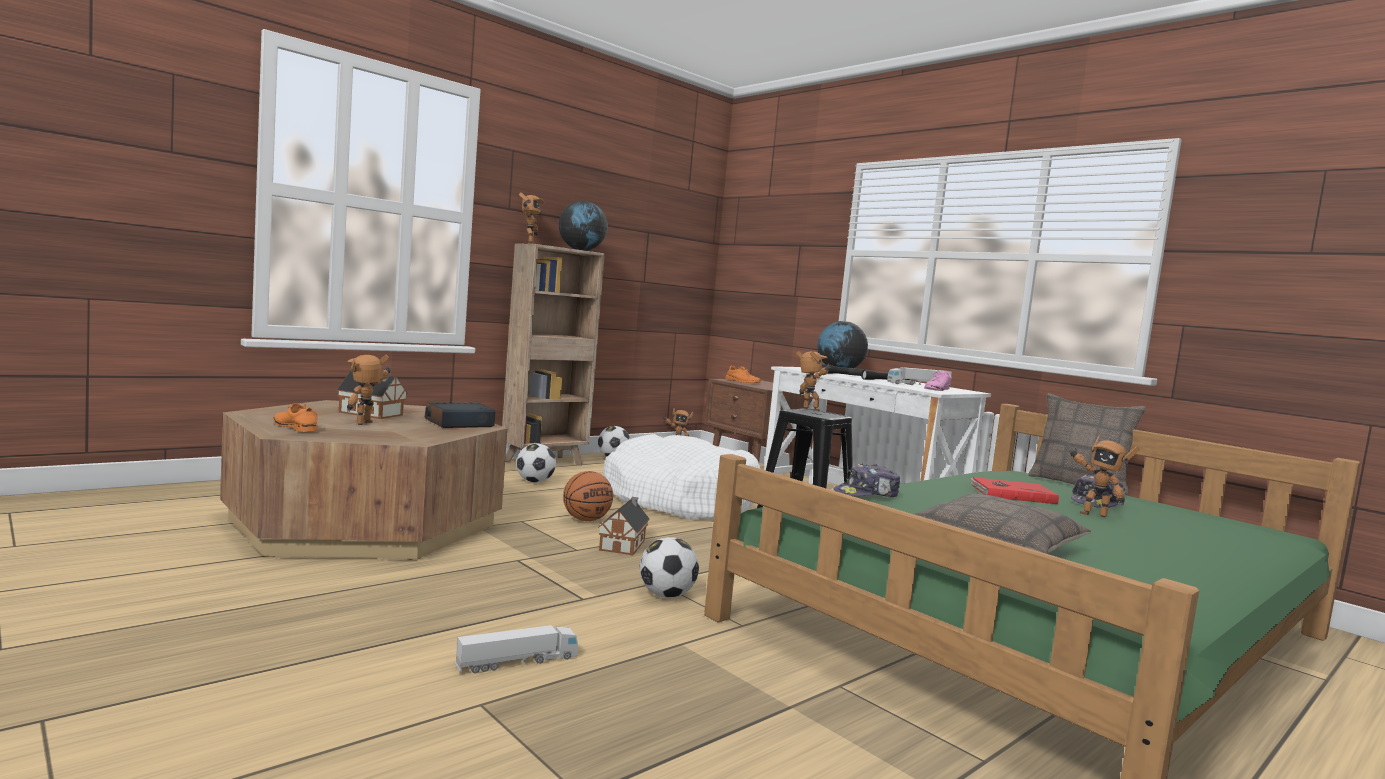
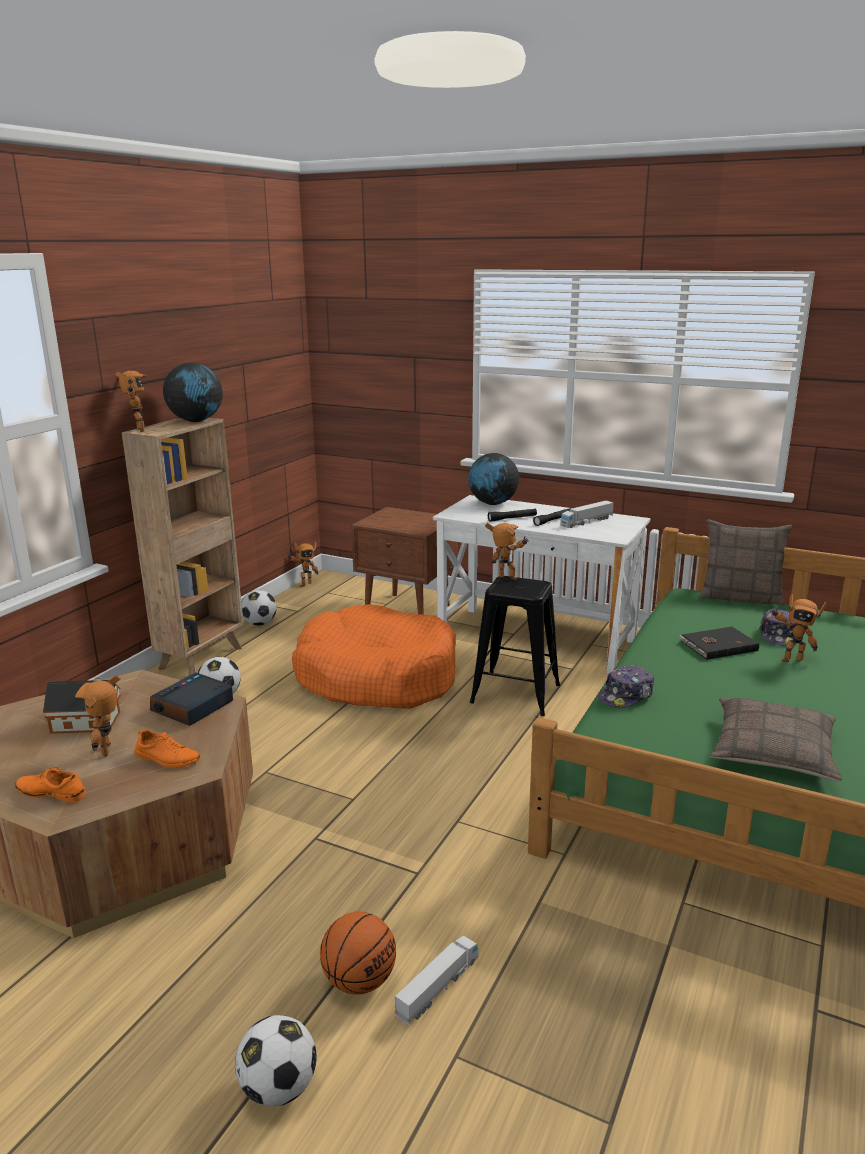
camera: 20 degrees left, 15 degrees up
(586, 520) = (322, 746): basketball -> basketball (359, 981)
(623, 544) = (386, 773): toy house -> none
(666, 595) = (478, 837): football -> football (278, 1088)
(679, 499) = (376, 677): white dog bed -> orange dog bed
(742, 381) = (386, 521): orange shoe -> orange shoe (167, 758)
(937, 389) = (611, 530): pink shoe -> none
(1011, 494) = (717, 645): red book -> black book

